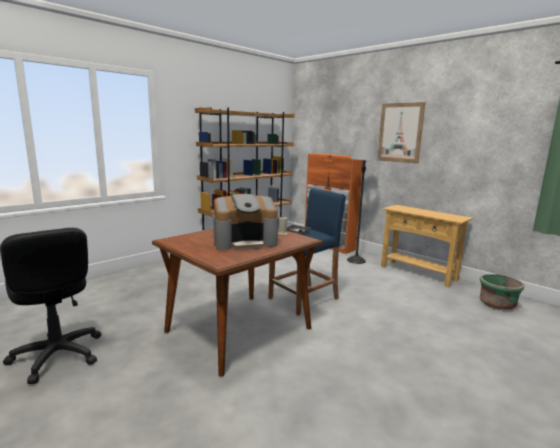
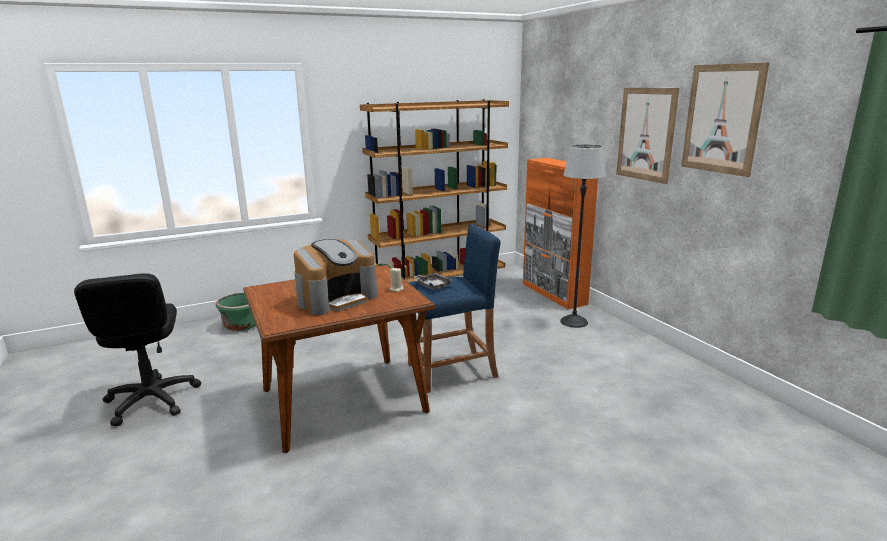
camera: 20 degrees right, 5 degrees up
(245, 242) = (337, 299): coffee machine -> coffee machine turned 45 degrees counterclockwise
(418, 273) = (653, 352): beige console table -> none
(458, 120) = (722, 119): none -> picture
(497, 304) = (738, 419): green planter -> green planter (242, 325)

